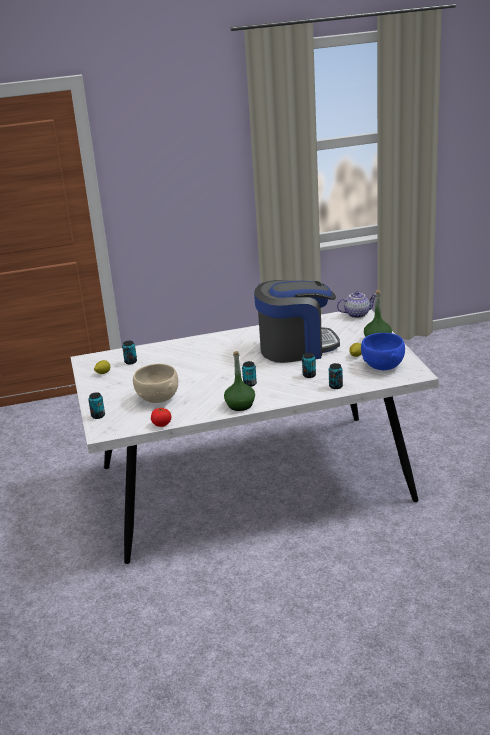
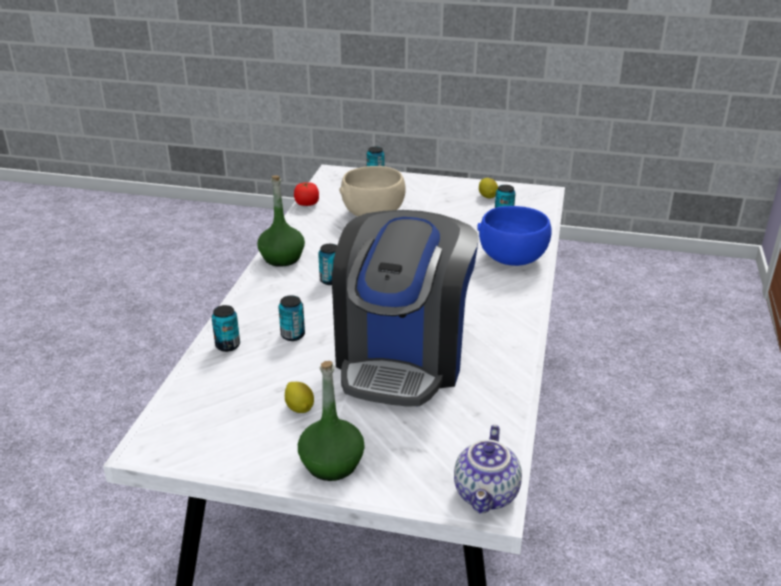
camera: 115 degrees right, 5 degrees up
(383, 366) = (226, 421): blue bowl -> blue bowl (513, 259)

